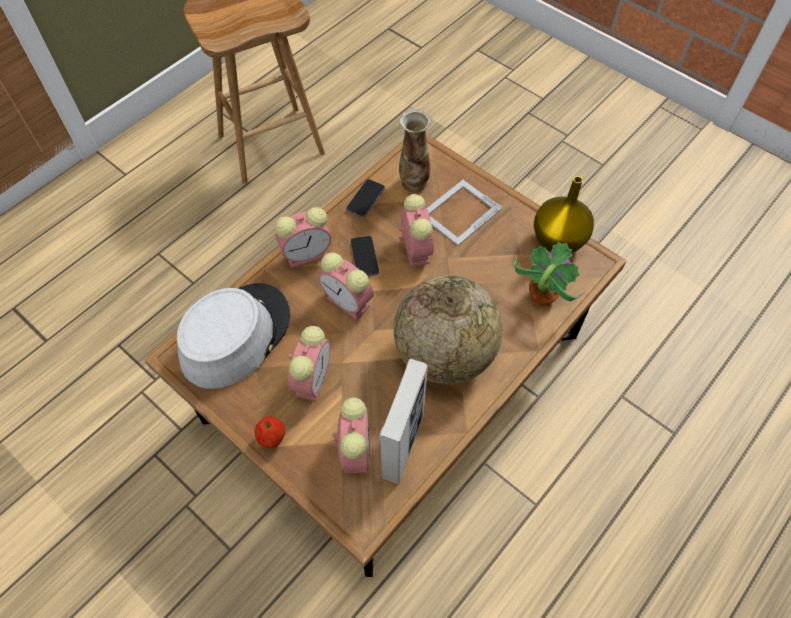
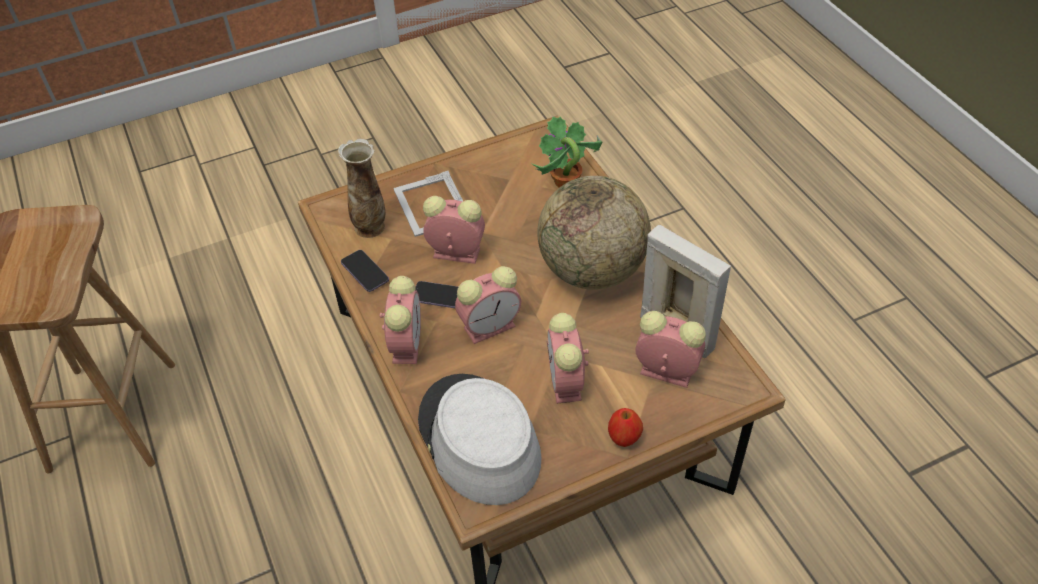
camera: 65 degrees left, 10 degrees down
(312, 377) = (566, 383): alarm clock -> alarm clock turned 135 degrees counterclockwise
(559, 241) = (512, 148): yellow vase -> none

